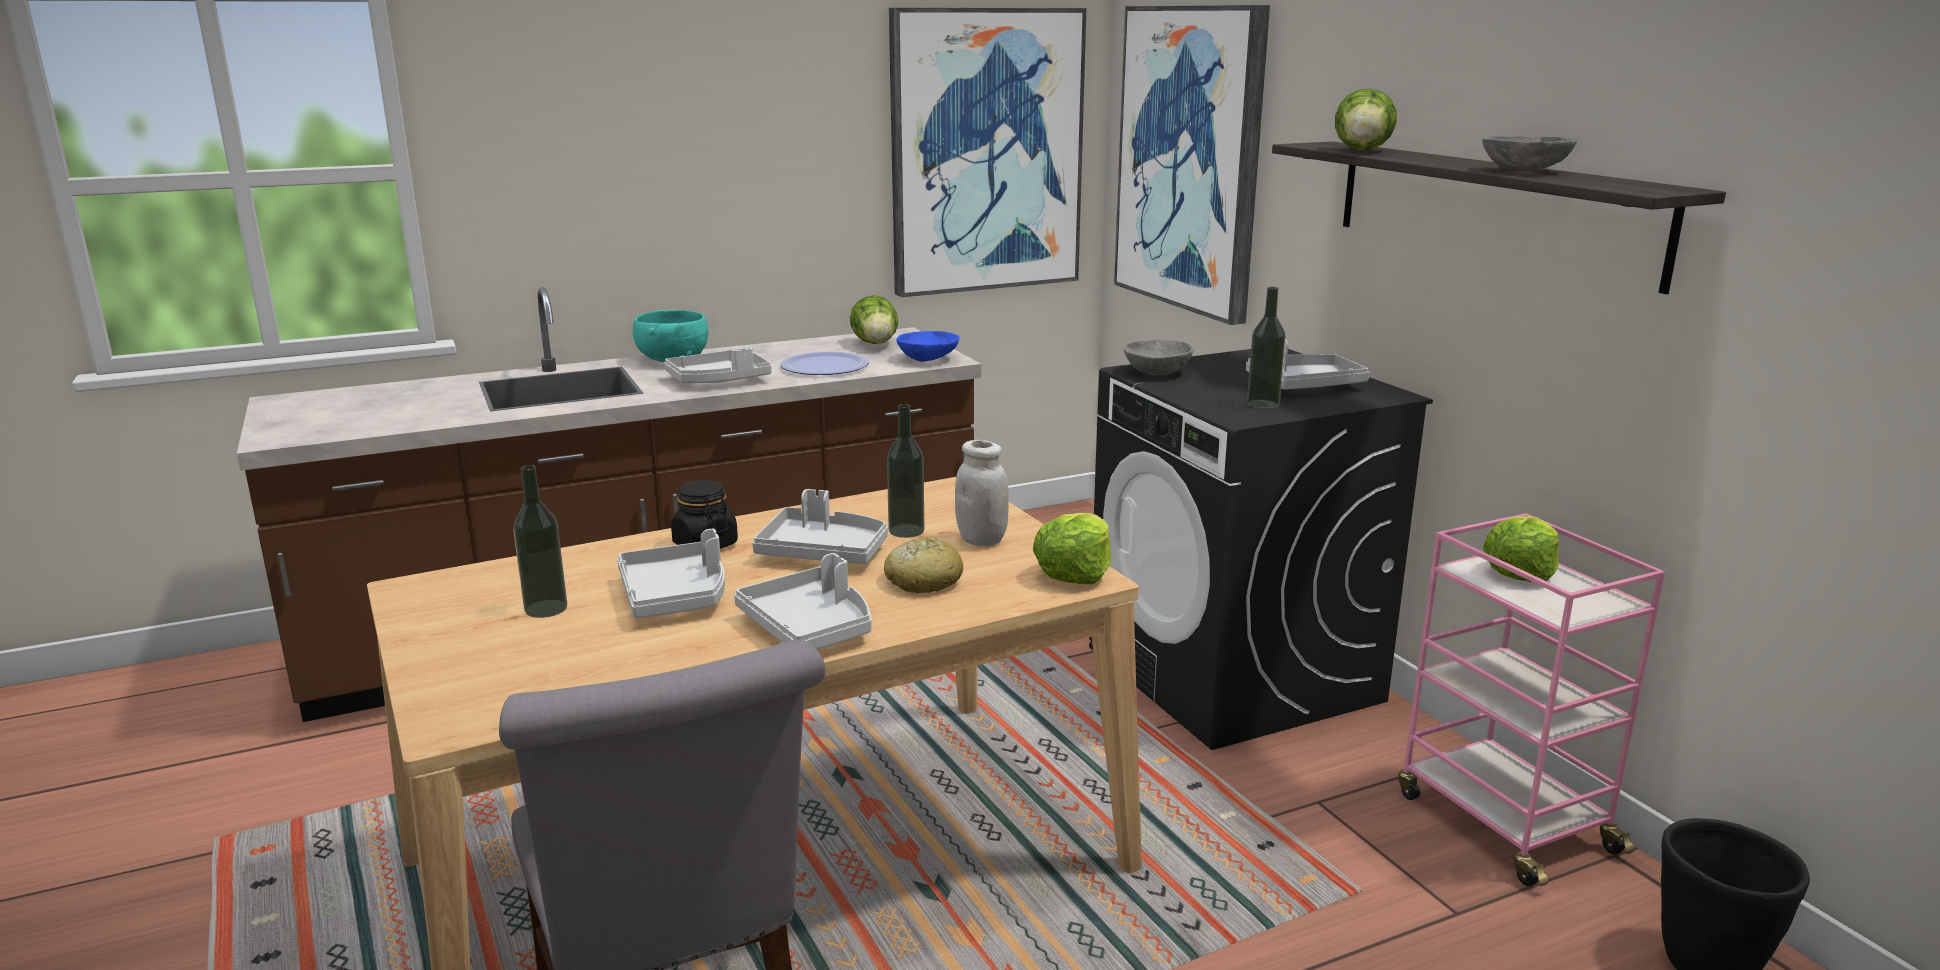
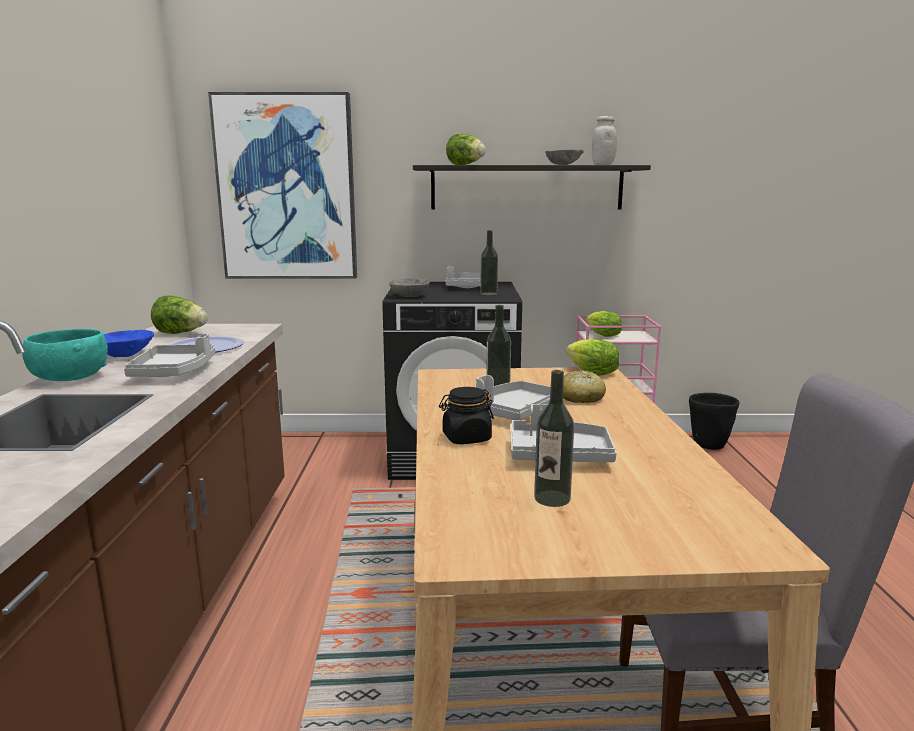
camera: 65 degrees left, 5 degrees down
(810, 627) = (633, 428): grey tray -> none
(929, 359) = (248, 329): blue bowl -> blue bowl (127, 355)
(981, 540) = (529, 380): white jar -> white jar (603, 165)
(985, 151) = (141, 190): picture -> none

